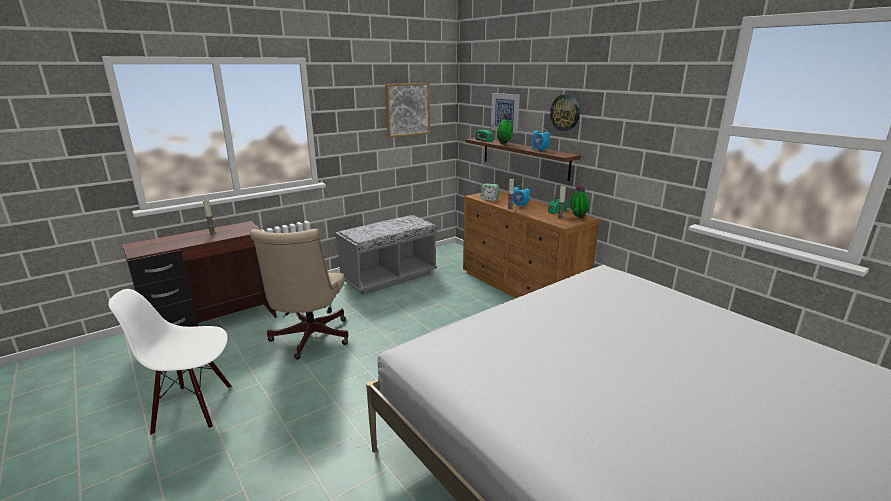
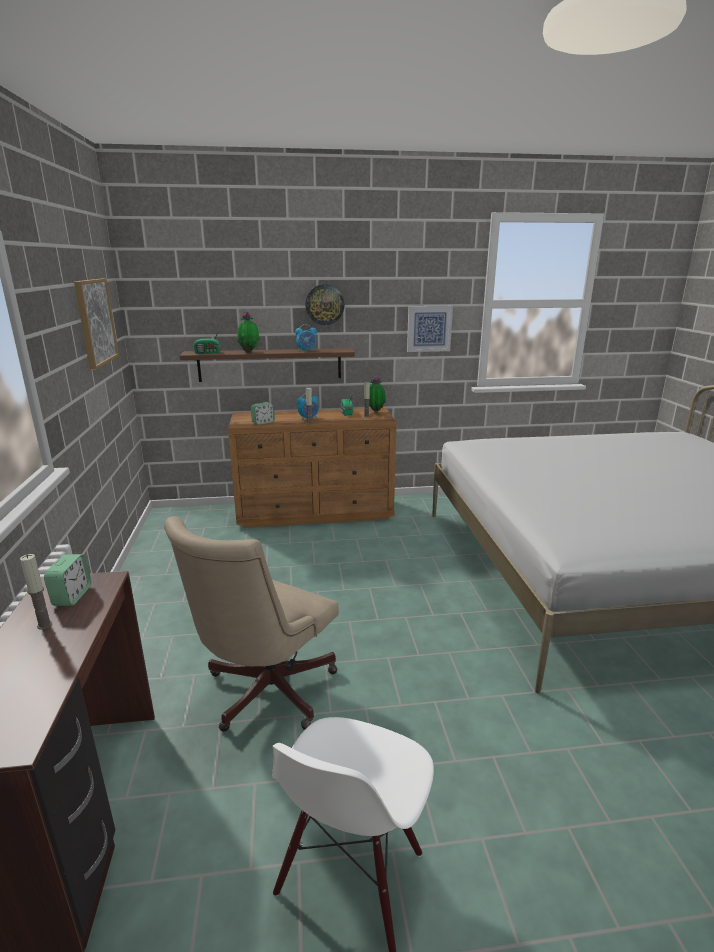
camera: 60 degrees left, 0 degrees up
(236, 230) = (72, 596): none -> alarm clock
(309, 339) = (264, 693): beige office chair -> beige office chair turned 90 degrees clockwise
(389, 277) = (176, 579): grey bench -> none
(505, 112) = (229, 313): picture -> picture (429, 328)

